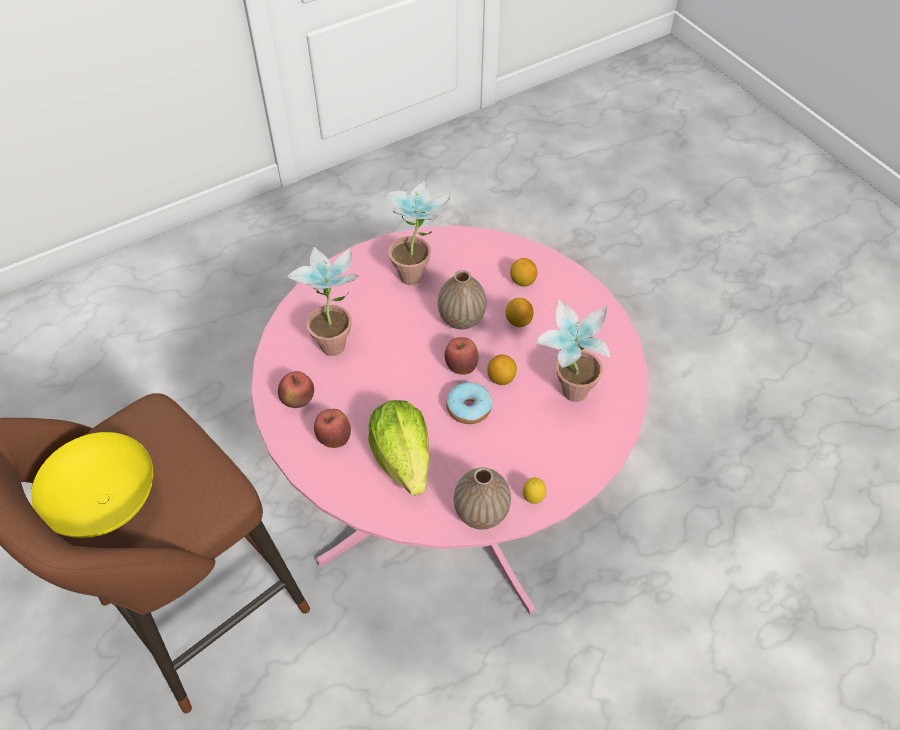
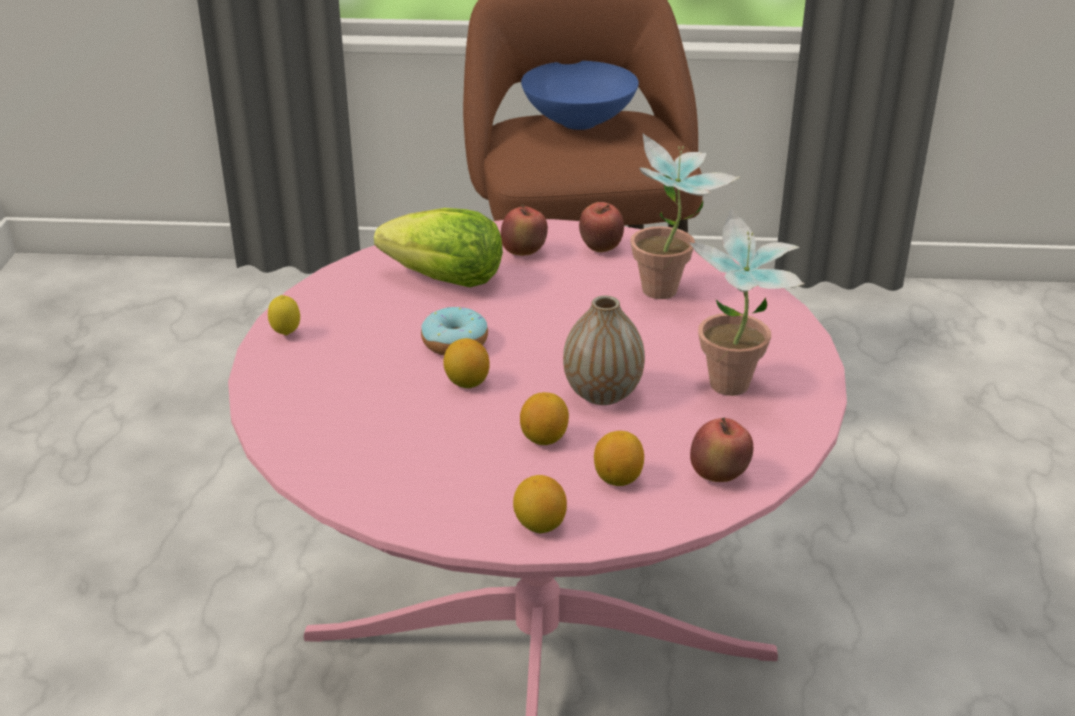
camera: 125 degrees right, 20 degrees down
(107, 504) = (577, 123): yellow bowl -> blue bowl
(461, 366) = (522, 362): apple -> apple (718, 476)
(481, 513) = (319, 299): vase -> none
(566, 396) = (376, 419): potted plant -> none
(578, 291) = (540, 525): none -> lemon

